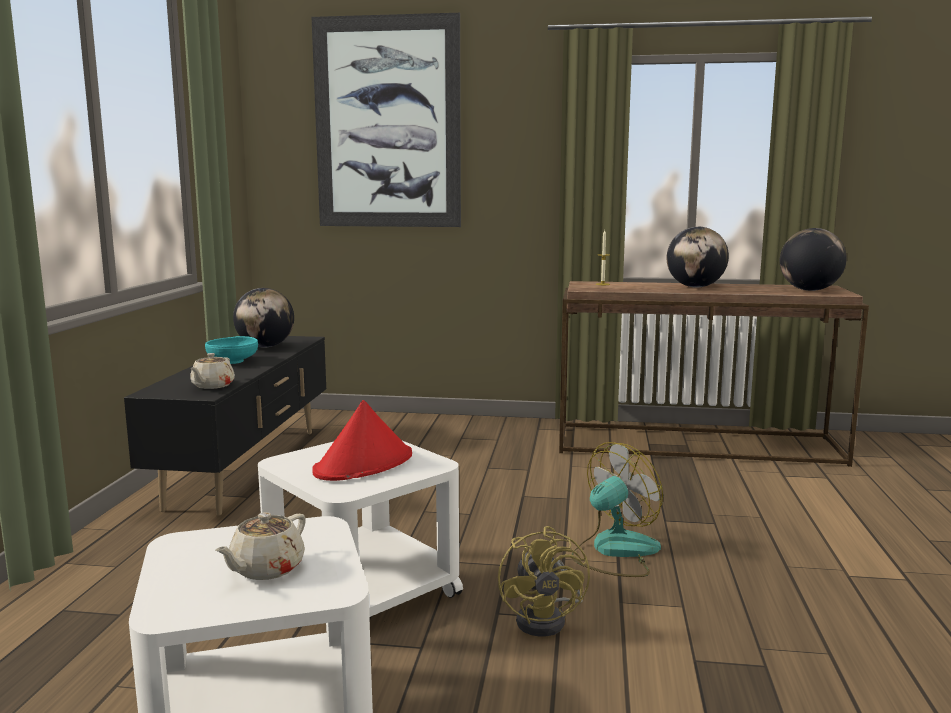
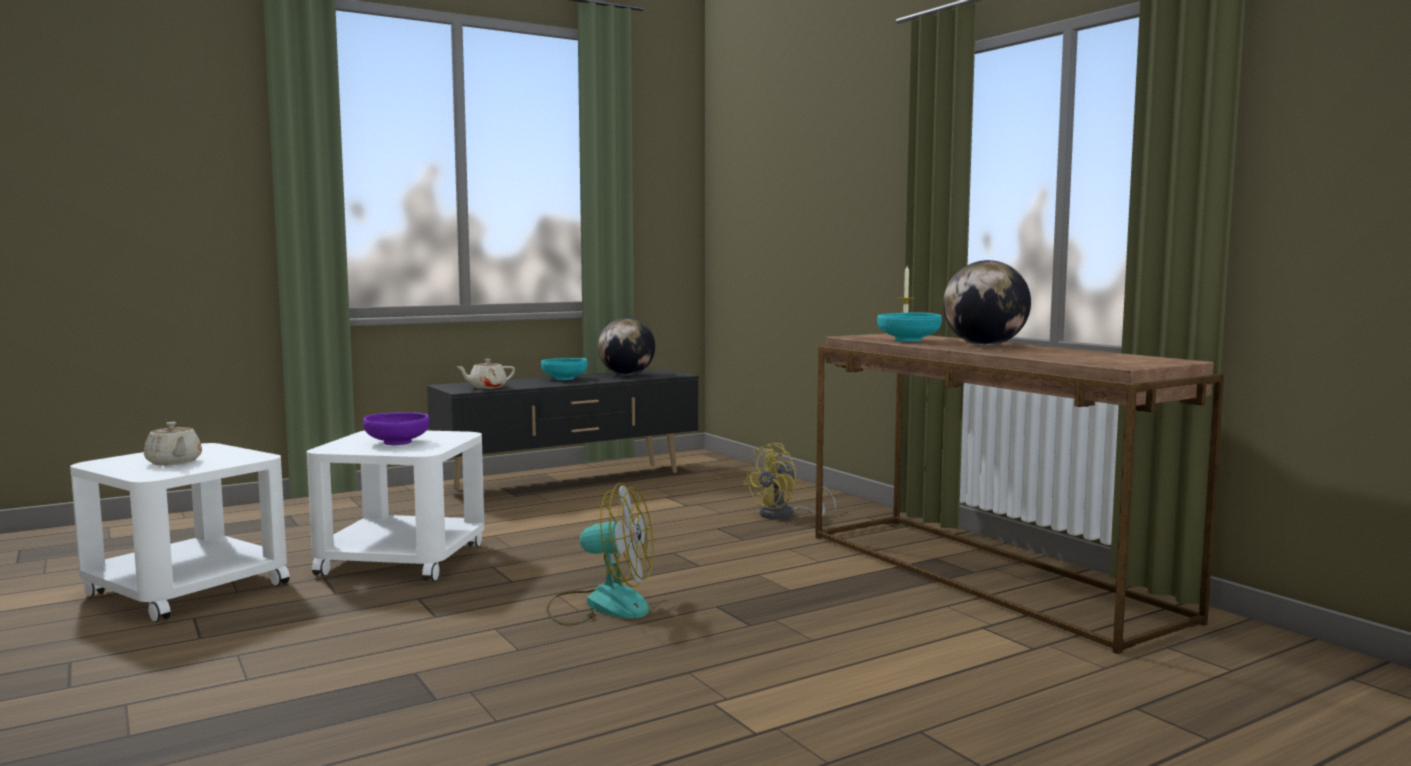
camera: 50 degrees right, 5 degrees down
(265, 569) = (174, 462): beige teapot -> beige teapot turned 120 degrees counterclockwise
(364, 464) = (397, 442): red hat -> purple bowl
(387, 123) = (791, 153): picture -> none
(548, 619) = (427, 614): yellow fan -> yellow fan (785, 515)
(634, 288) = (909, 340): none -> turquoise bowl
(809, 290) = (1107, 359): globe -> none

